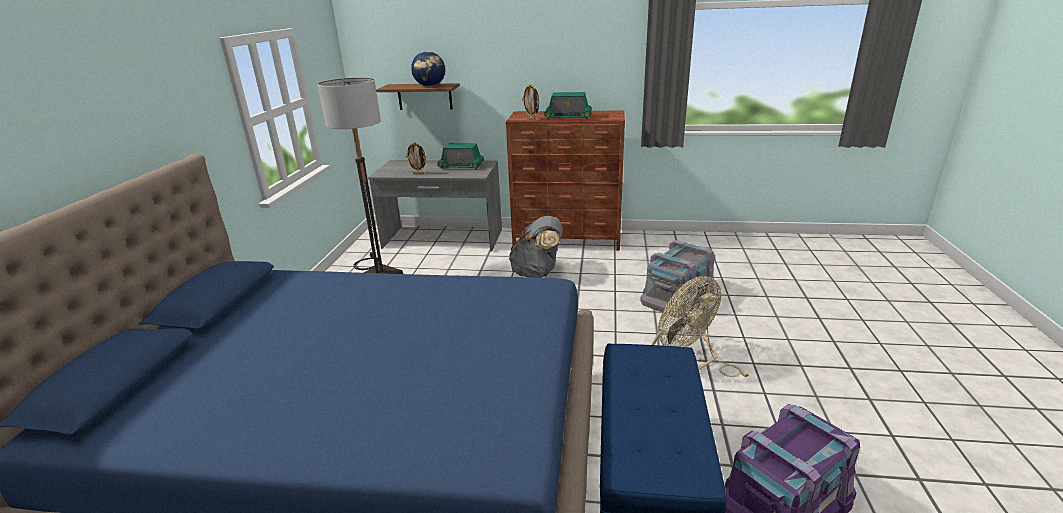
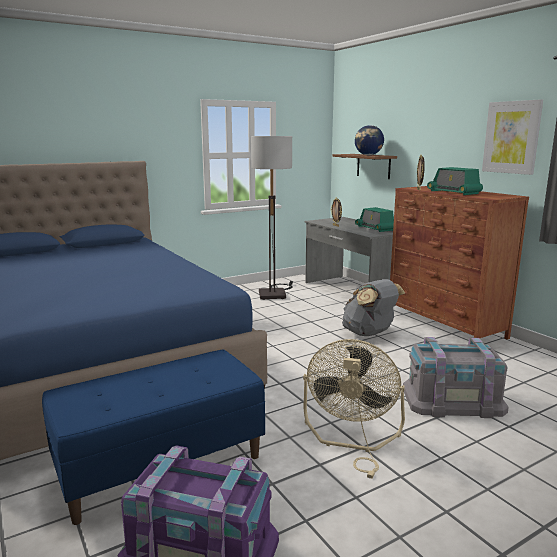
camera: 50 degrees right, 10 degrees down
(597, 58) = (511, 137): none -> picture

